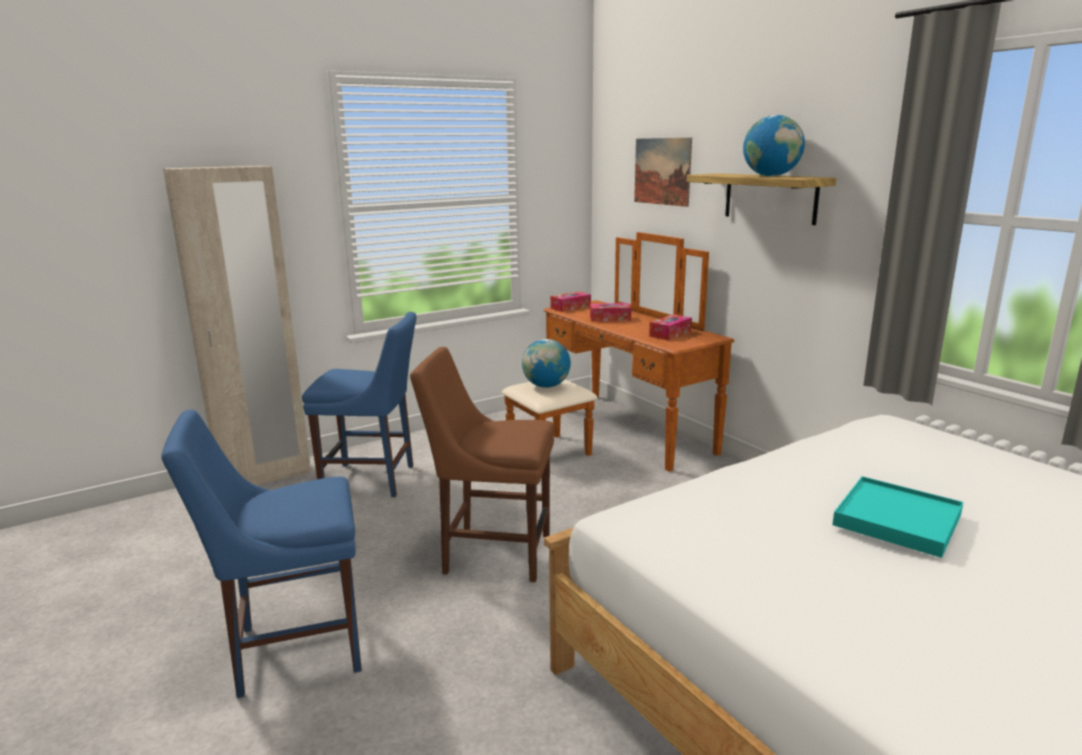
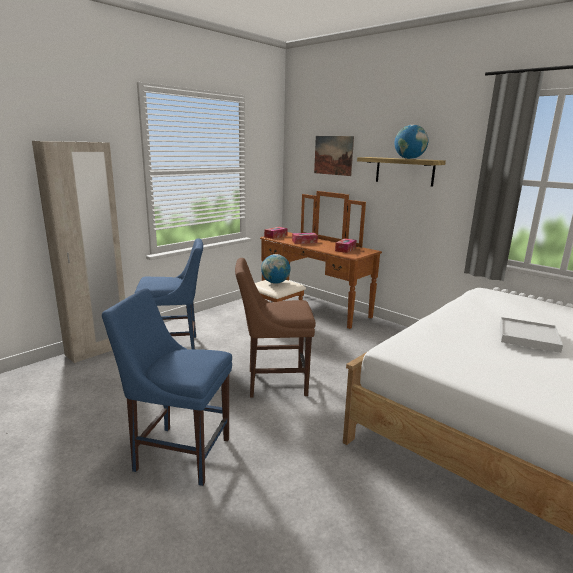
camera: 15 degrees left, 0 degrees up
(292, 649) = (178, 452): blue chair -> blue chair turned 45 degrees clockwise
(897, 520) = (528, 337): turquoise tray -> white tray

